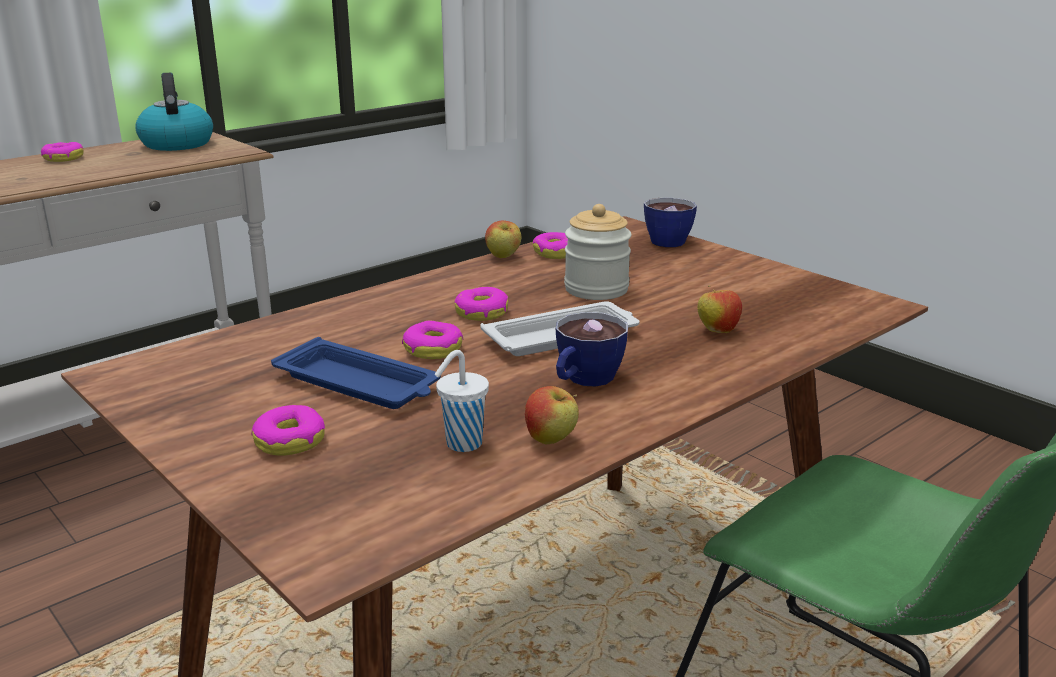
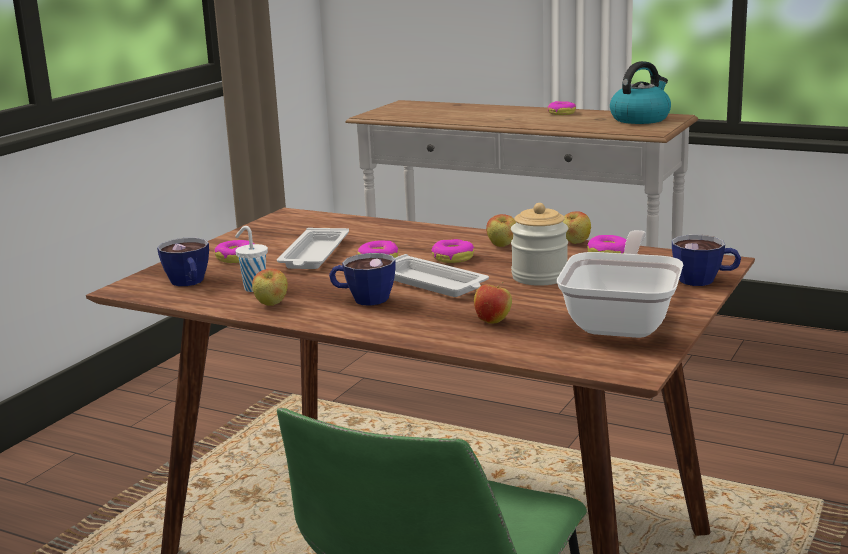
camera: 70 degrees right, 5 degrees down
(359, 384) = (314, 255): blue tray -> white tray
(374, 495) = (189, 283): none -> cup
(470, 285) = (502, 246): none -> apple
(755, 284) = (623, 321): none -> frying pan

